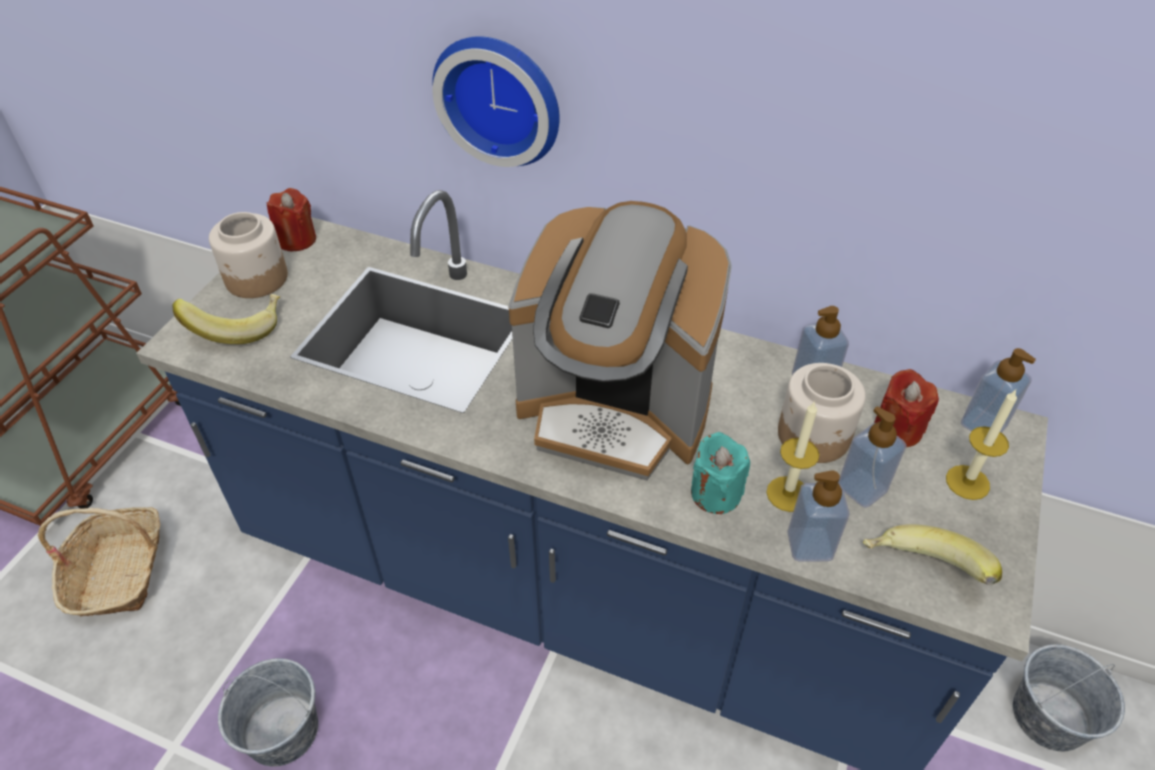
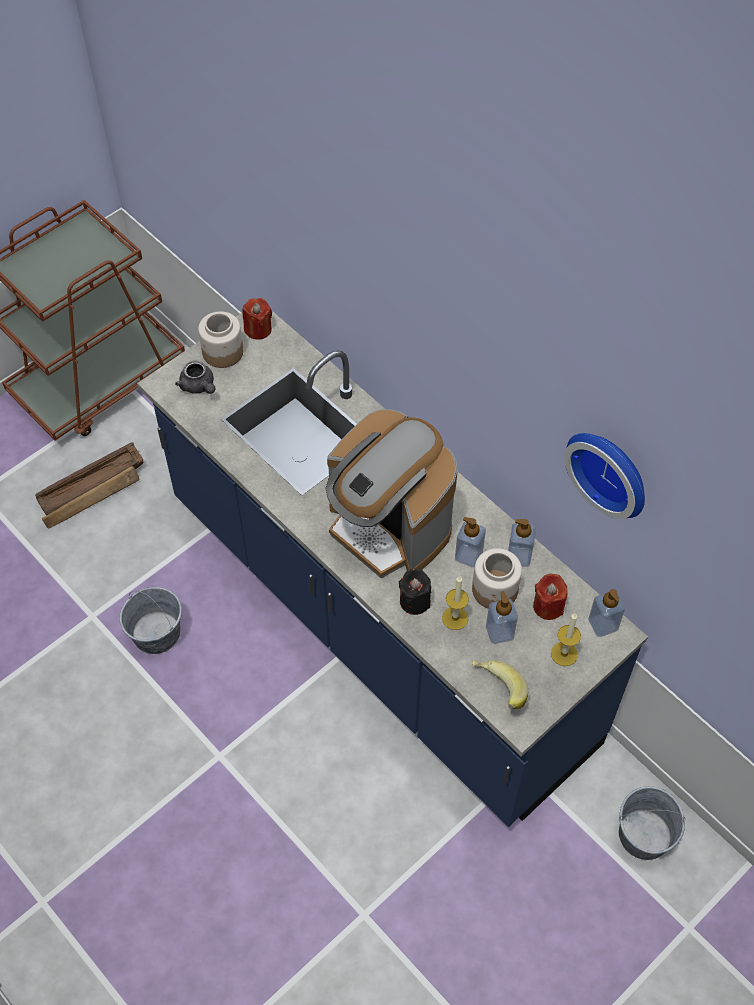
camera: 25 degrees right, 10 degrees up
(119, 572) = (93, 490): basket -> crate
(238, 328) = (199, 386): banana -> grey teapot
(500, 97) = (385, 314): wall clock -> wall clock (611, 470)
(715, 493) = (414, 601): turquoise candle -> black candle
(809, 545) = (447, 651): soap dispenser -> soap dispenser (468, 555)

